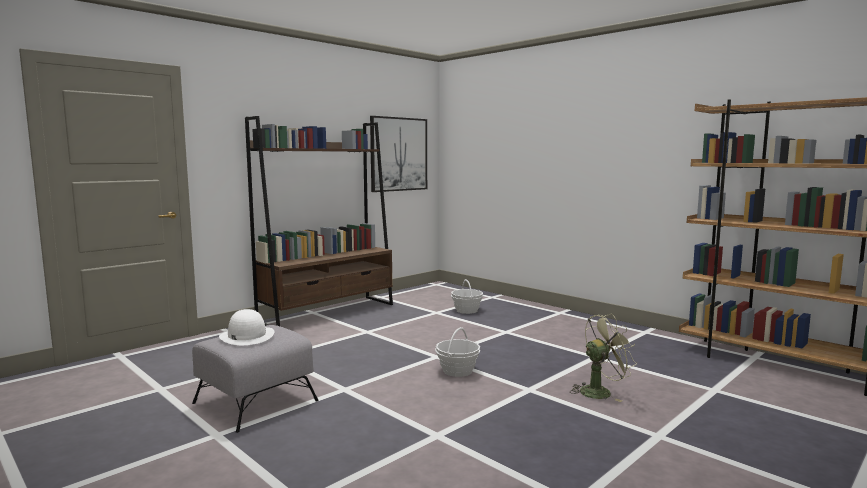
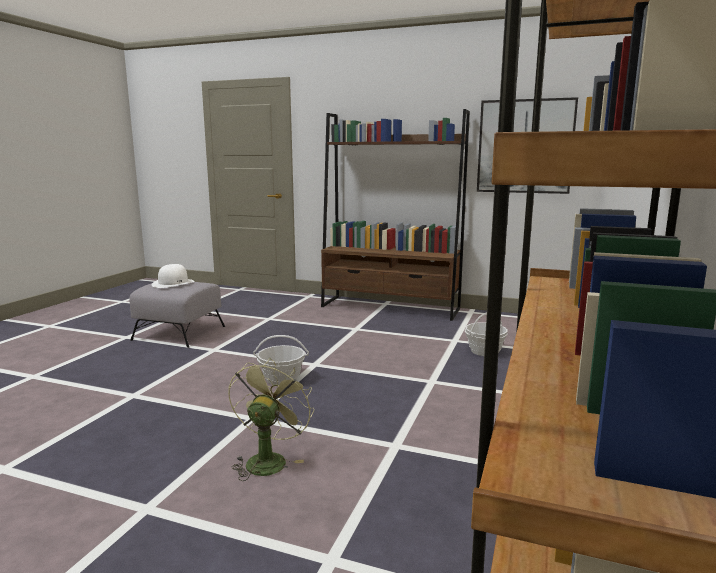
camera: 65 degrees right, 5 degrees up
(600, 391) = (268, 459): green fan -> green fan turned 120 degrees counterclockwise

